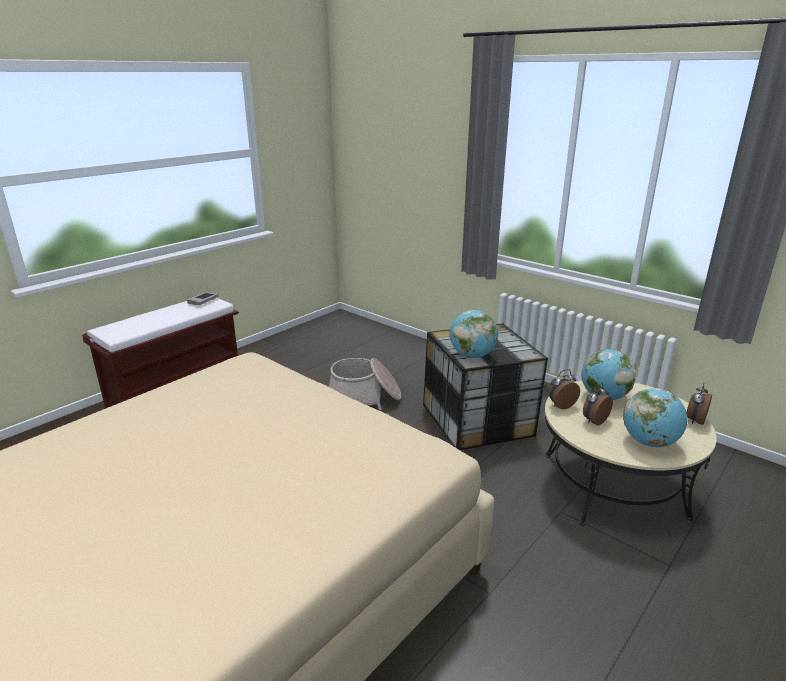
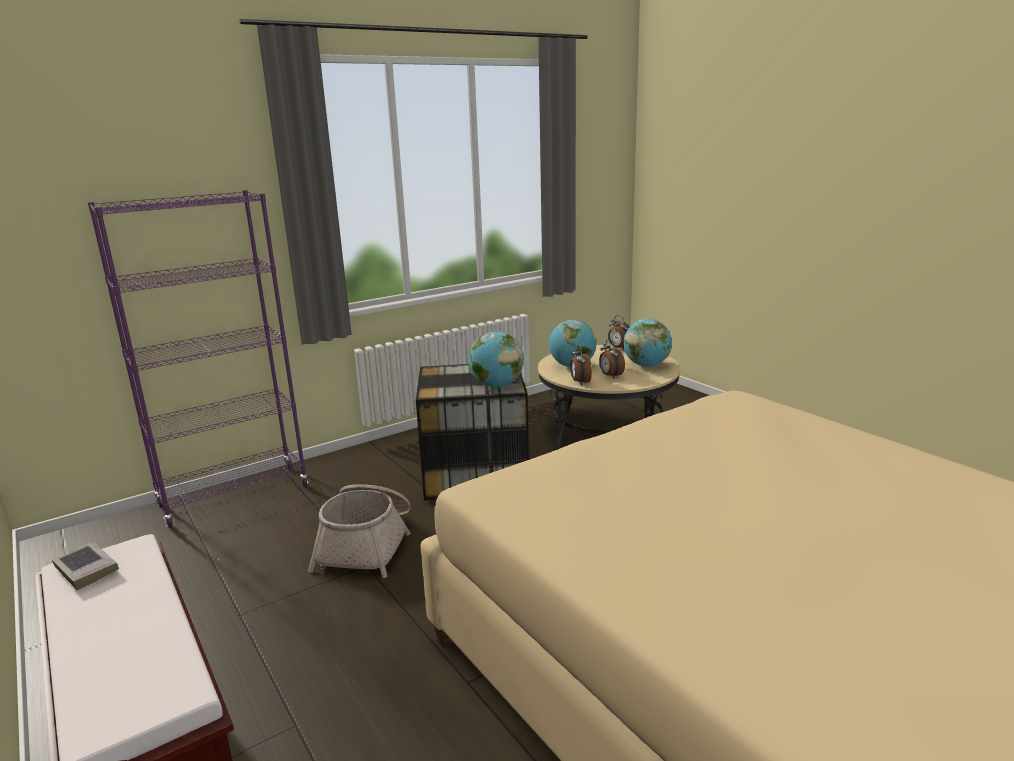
camera: 75 degrees left, 5 degrees down
(402, 343) = (234, 496): none -> purple bookcase

